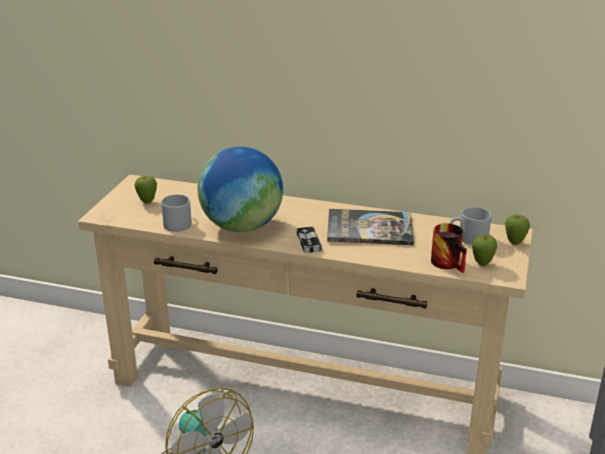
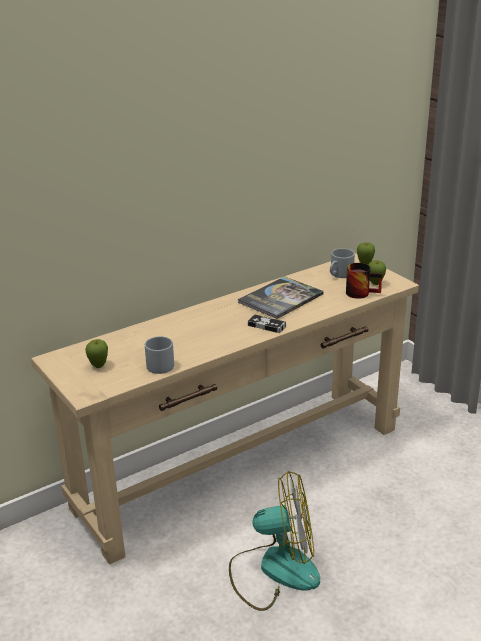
camera: 50 degrees left, 0 degrees up
(242, 227) = (206, 341): globe -> none

